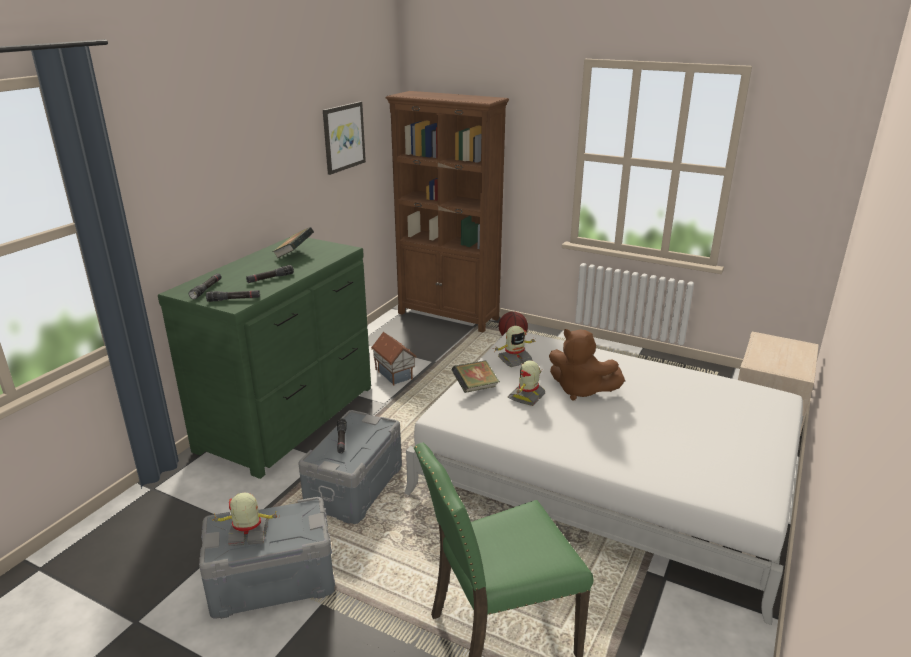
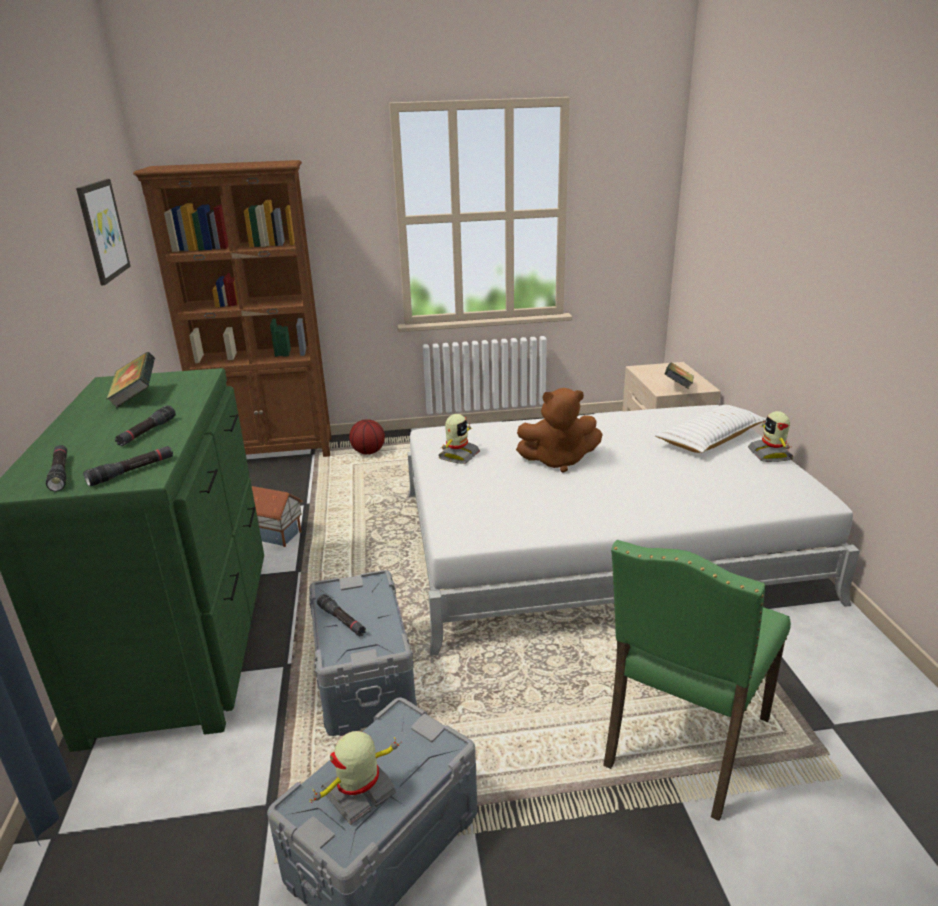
camera: 35 degrees left, 0 degrees up
(475, 388) = (455, 496): book -> book (678, 387)
(527, 397) = (518, 485): toy robot -> toy robot (770, 454)
(737, 421) = (710, 439): none -> white pillow

